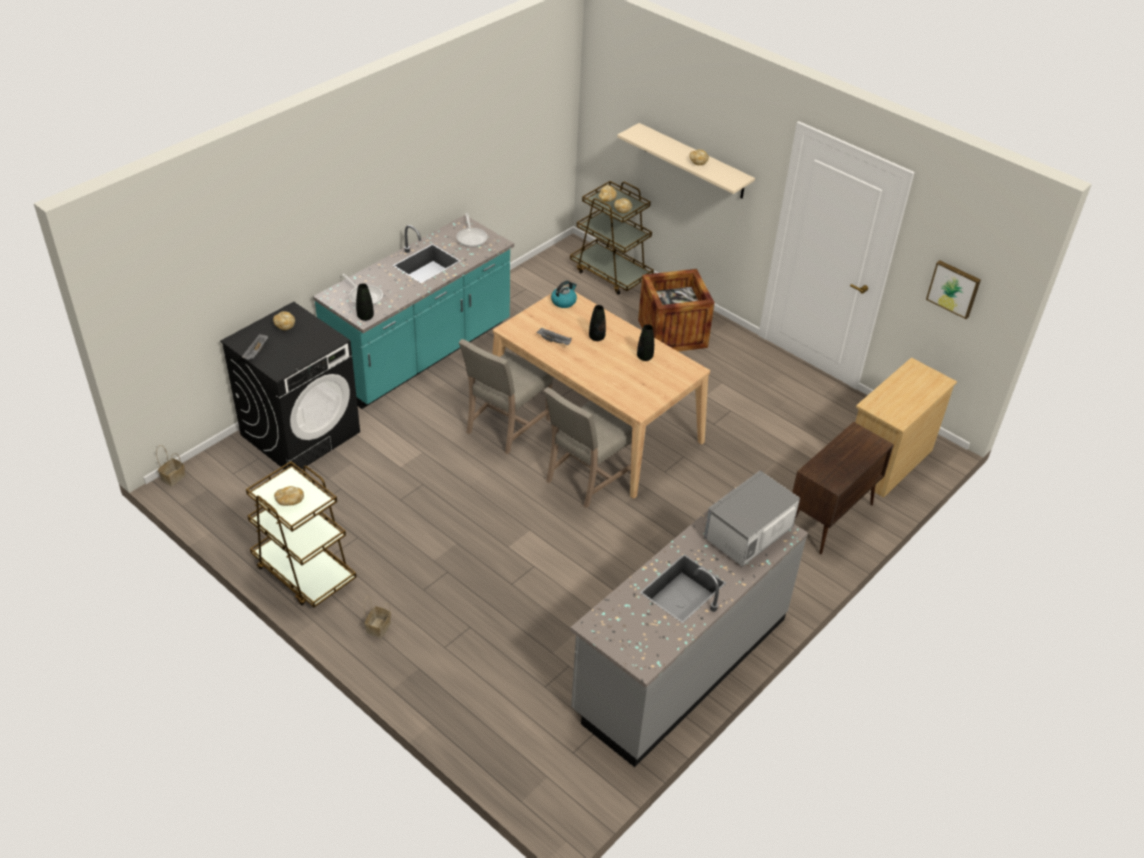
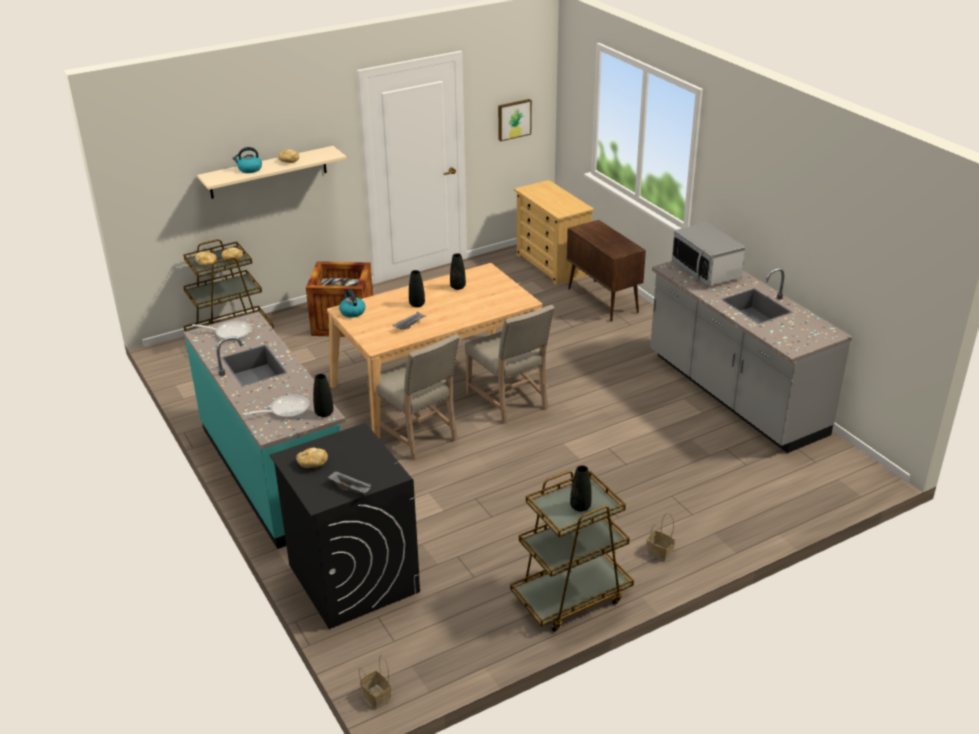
camera: 70 degrees left, 10 degrees down
(289, 501) = (580, 507): bread -> black vase
(666, 145) = (249, 169): none -> kettle

